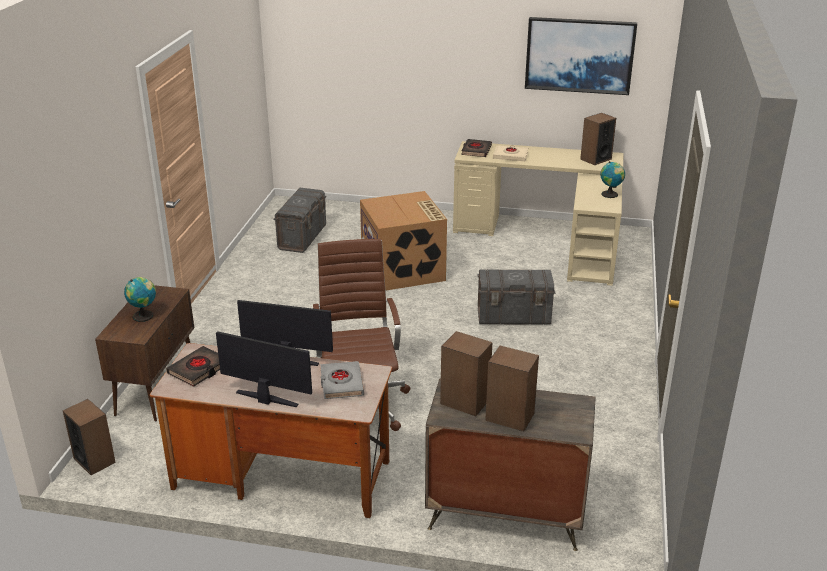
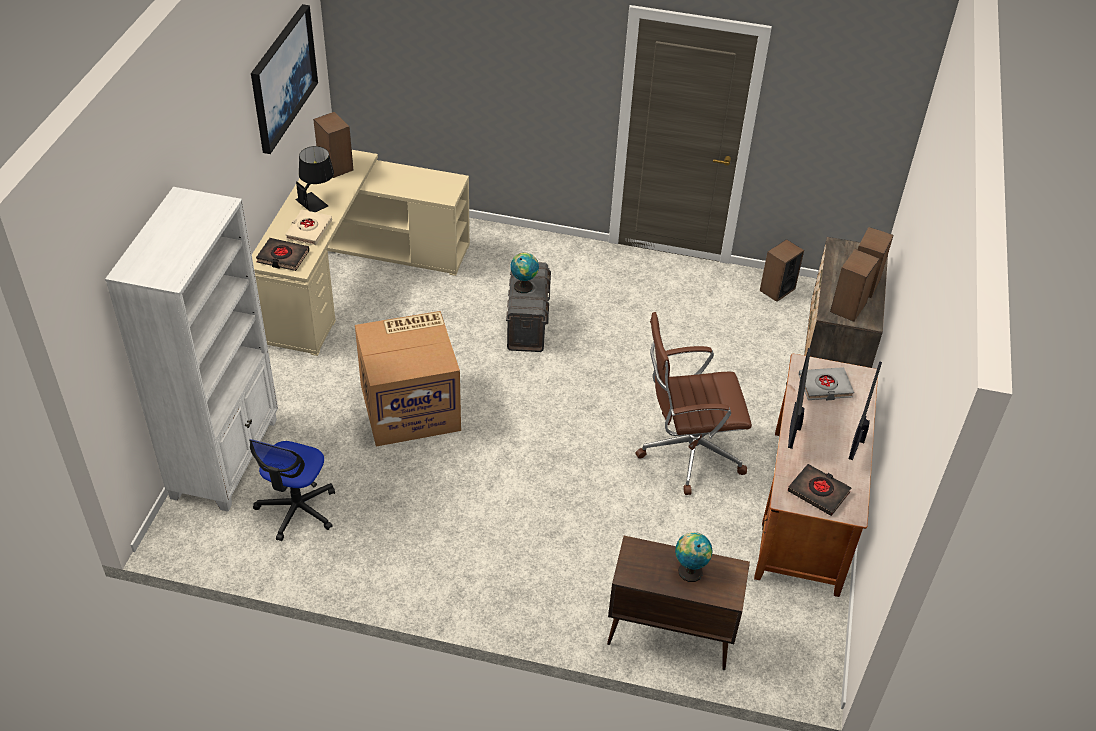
camera: 90 degrees left, 15 degrees up
(94, 460) = (803, 674): speaker -> speaker (777, 289)
(302, 237) = (297, 510): grey storage box -> office chair
(350, 212) = (226, 457): none -> white bookcase
(549, 156) = (317, 199): none -> black table lamp
(610, 195) = (421, 175): globe -> globe (524, 286)

